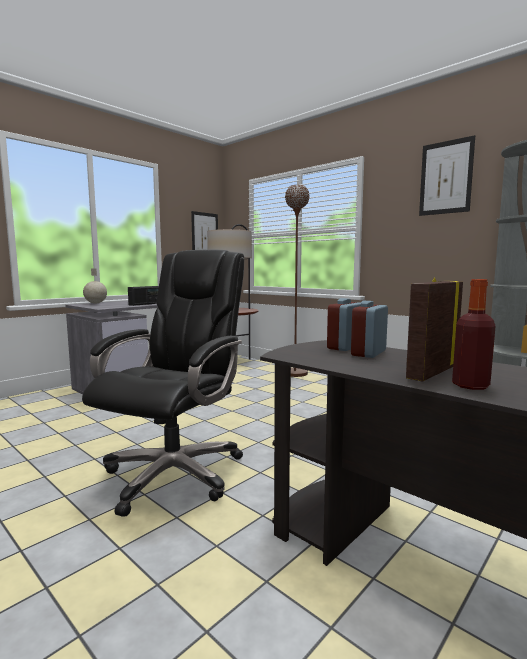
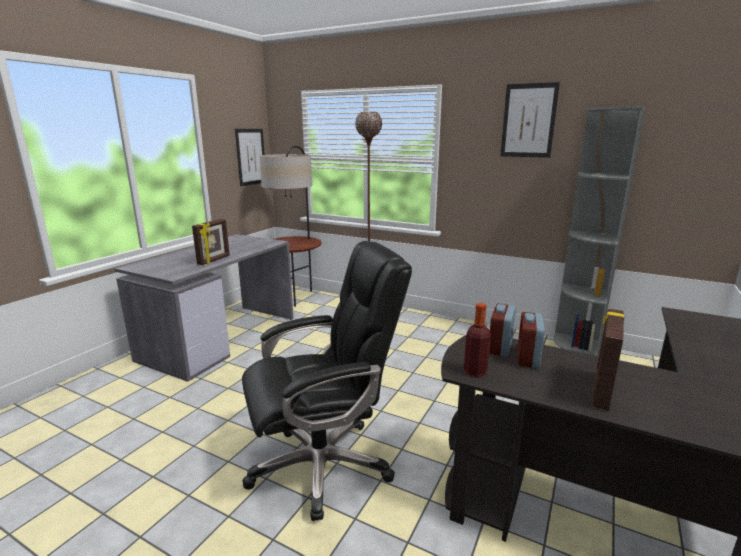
camera: 15 degrees left, 10 degrees up
(95, 303) = (150, 261): globe -> none
(145, 304) = (214, 260): radio -> picture frame
(175, 473) = (323, 465): black office chair -> black office chair turned 60 degrees clockwise
(470, 385) = (643, 410): bottle -> bottle (475, 371)

